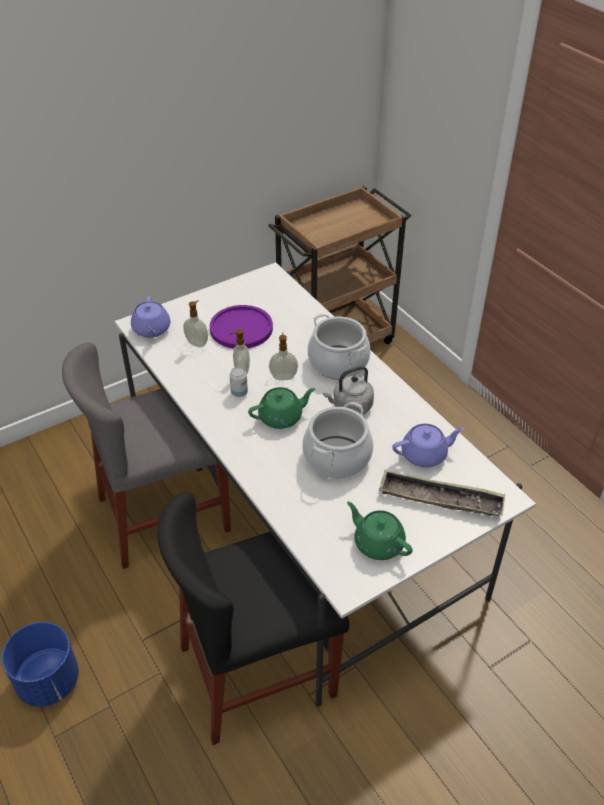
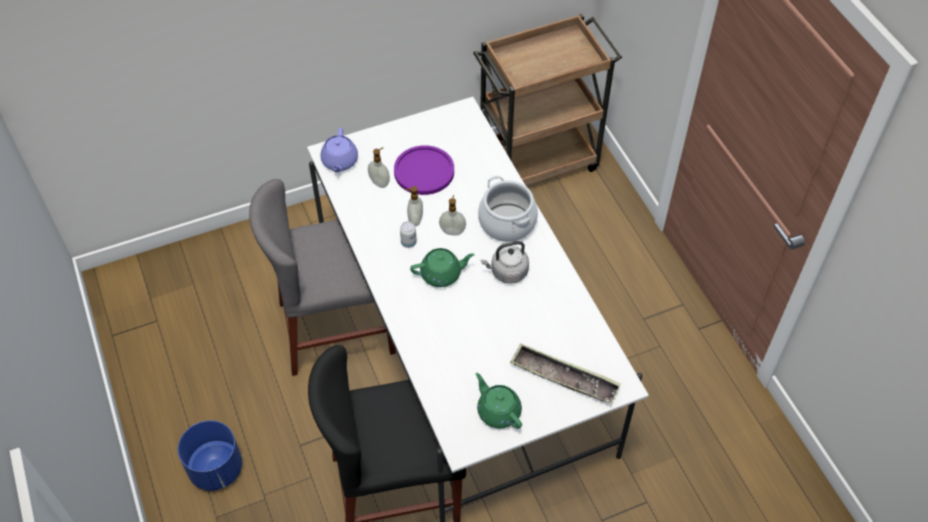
camera: 10 degrees right, 10 degrees up
(336, 457) = (482, 323): cooking pot -> none
(425, 454) = (562, 332): purple teapot -> none

